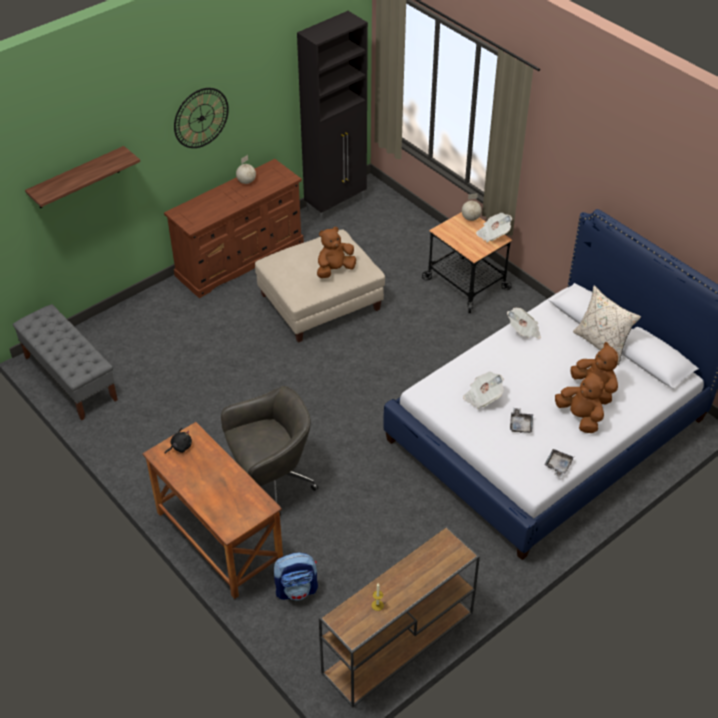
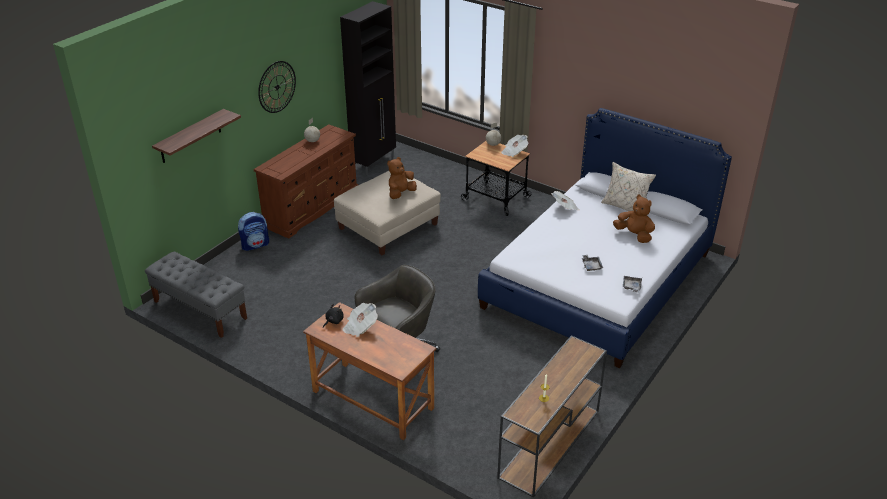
camera: 15 degrees left, 10 degrees down
(297, 589) = (452, 423): backpack -> backpack (255, 245)
(482, 397) = (555, 253): newspaper -> newspaper (360, 327)
(580, 417) = (632, 254): brown plush toy -> none

